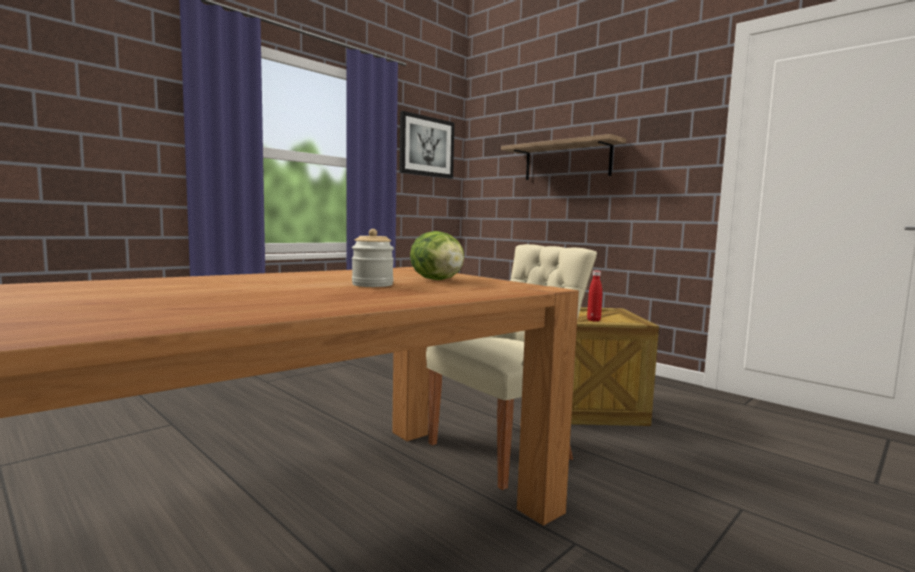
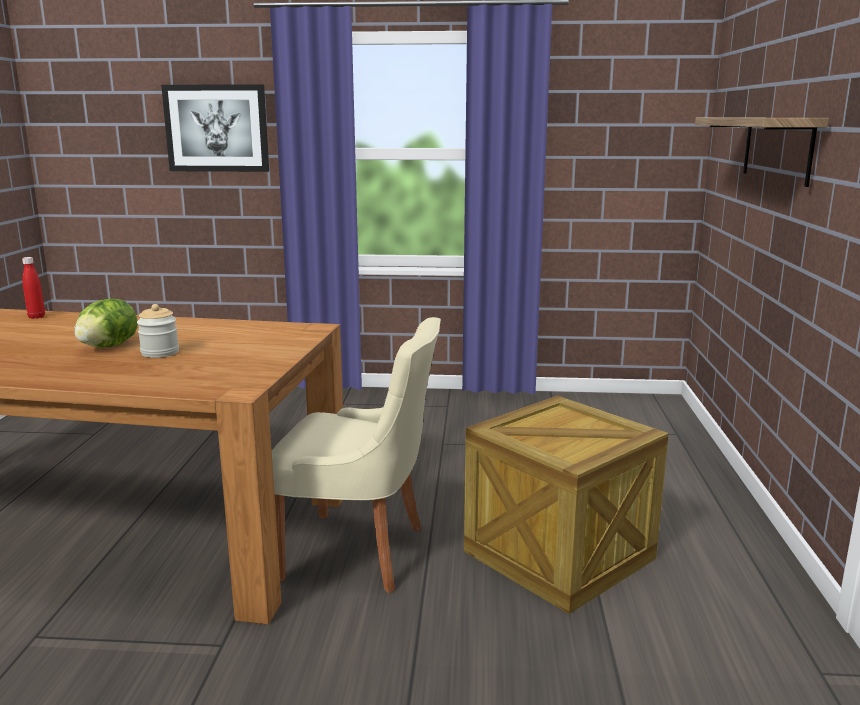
camera: 50 degrees right, 10 degrees up
(426, 146) = (622, 115): picture -> picture (217, 128)
(437, 280) = (232, 356): lettuce -> lettuce (108, 347)
(593, 320) = (534, 438): red bottle -> red bottle (36, 317)

